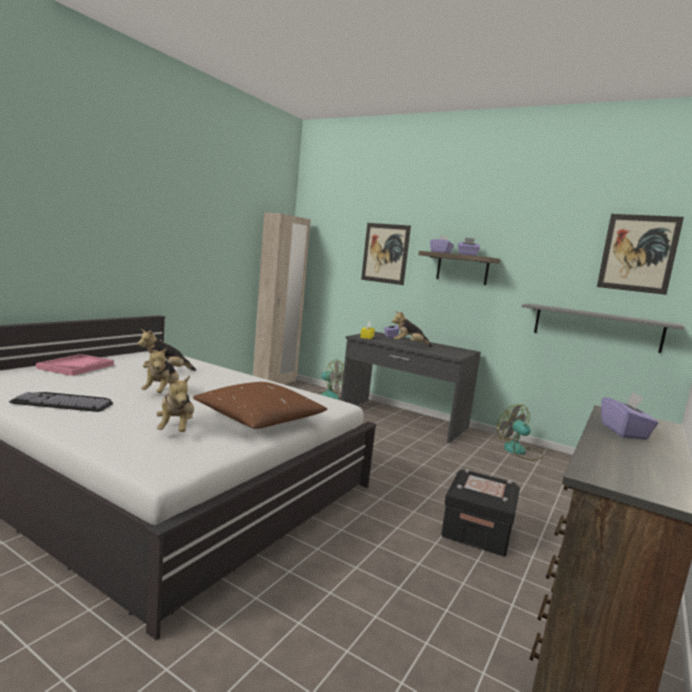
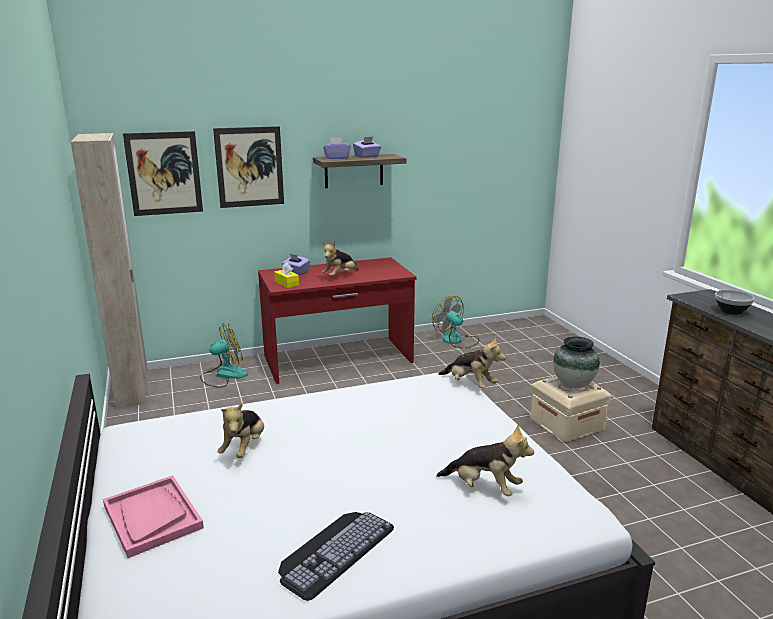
camera: 50 degrees left, 10 degrees up
(161, 392) = (339, 470): plush toy -> plush toy (470, 384)
(259, 419) = (473, 432): brown pillow -> none
(402, 419) = (338, 359): grey desk -> red desk
(477, 532) = (566, 424): black storage box -> beige storage box
(488, 485) = (573, 384): none -> vase
(519, 451) = (456, 340): fan -> fan turned 45 degrees clockwise
(596, 327) = (486, 205): grey shelf -> none
(624, 432) = (730, 311): purple tissue box -> bowl
(638, 253) = (509, 131): picture -> picture (164, 173)

